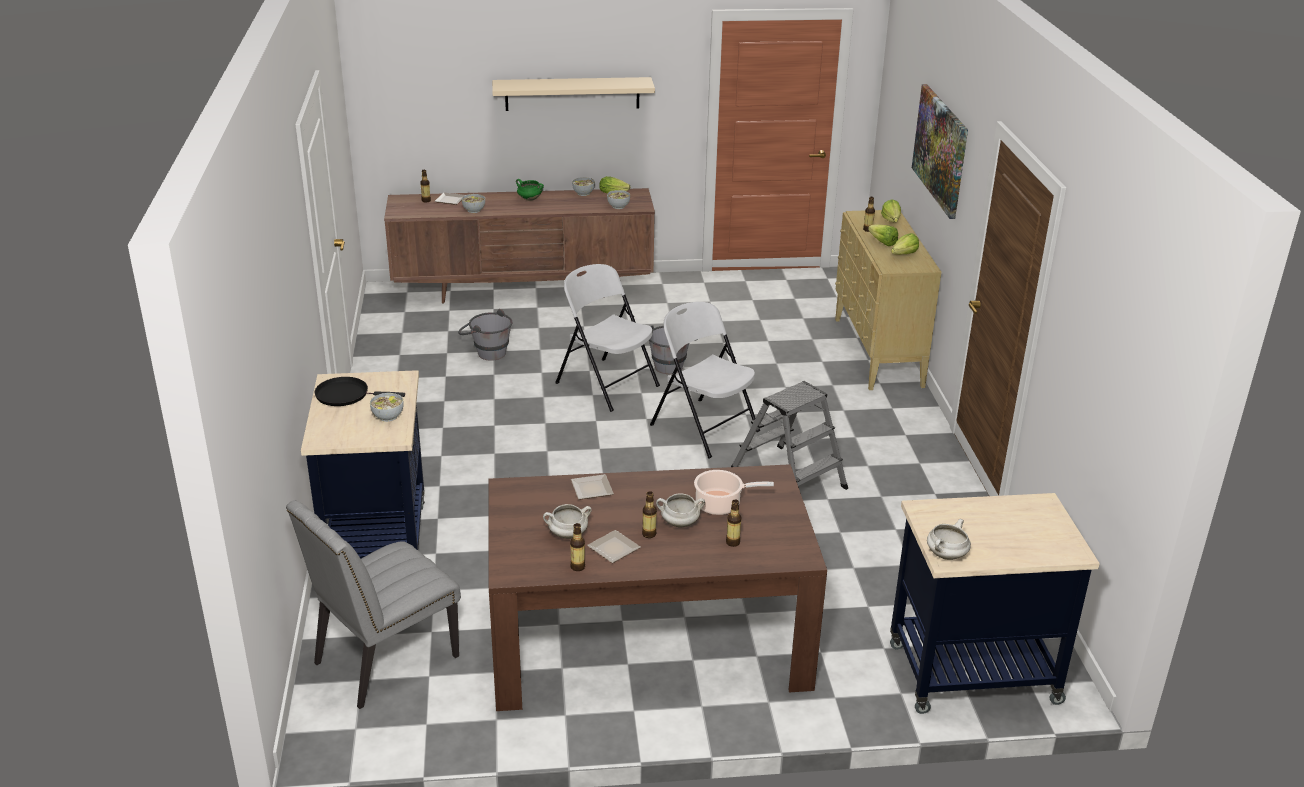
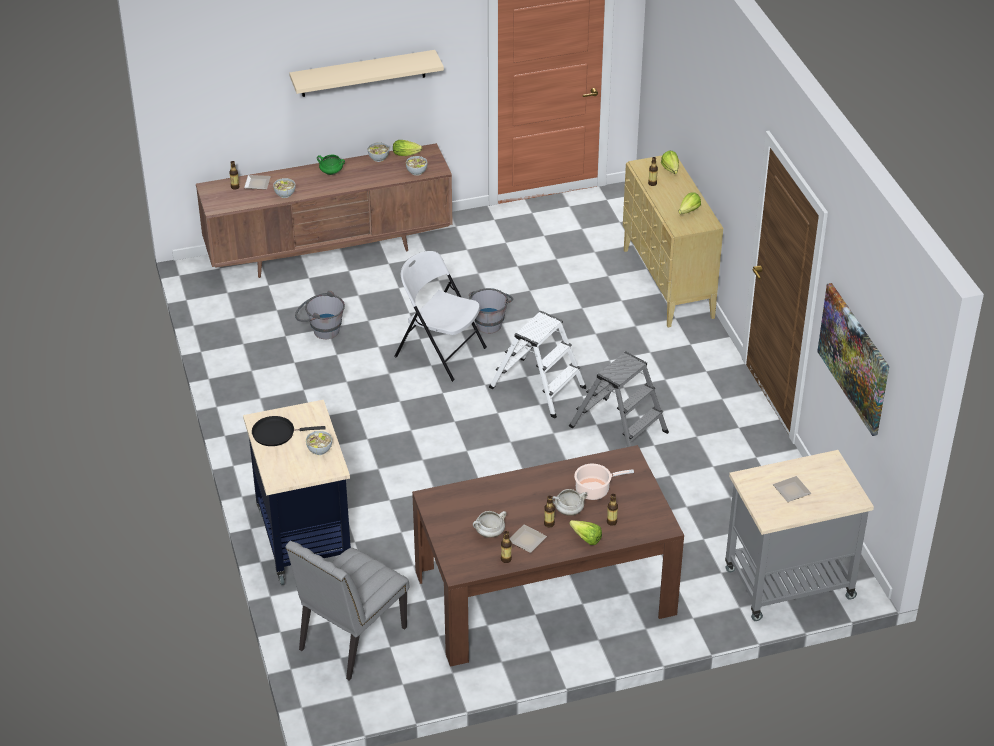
camera: 10 degrees left, 10 degrees up
(593, 490) = (495, 490): plate -> plate (793, 491)
(705, 428) = (537, 387): white chair -> white step ladder
(881, 242) = (666, 197): lettuce -> lettuce (584, 537)
(940, 149) = (713, 122): picture -> picture (854, 358)
(946, 555) = (768, 516): white cooking pot -> none
(971, 675) = (788, 585): blue cart -> grey cart

